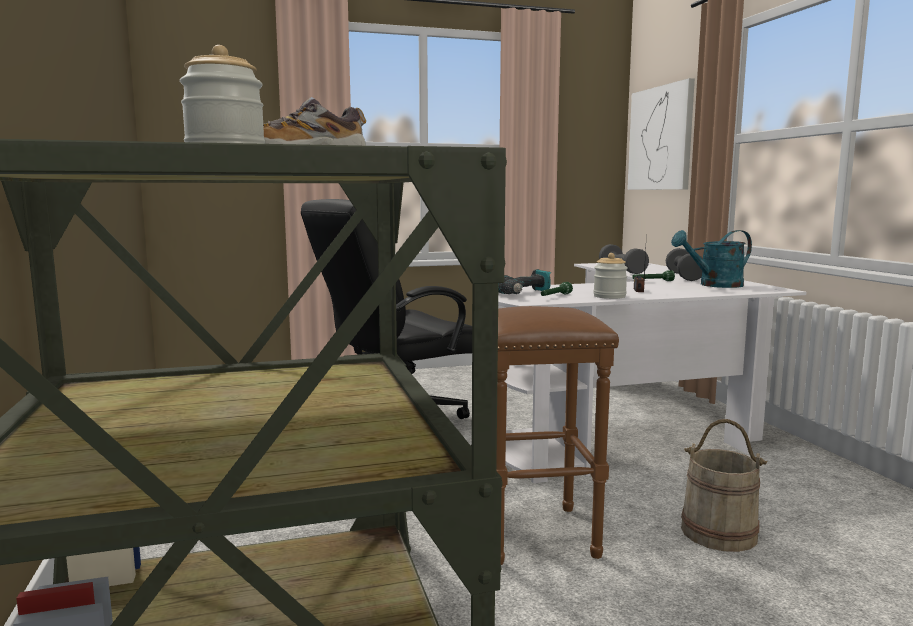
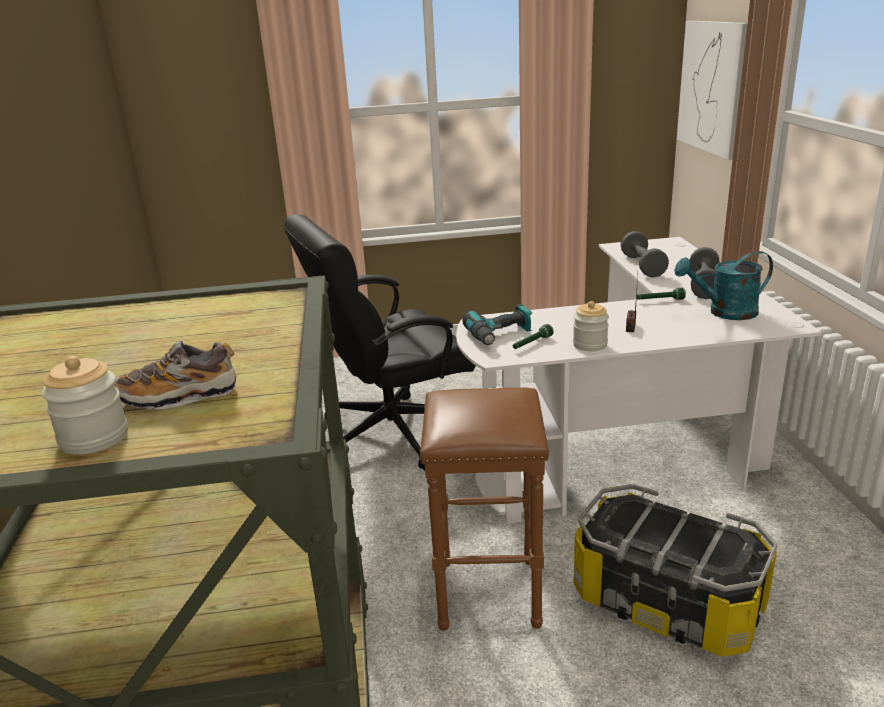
camera: 10 degrees right, 15 degrees up
(718, 533) = (666, 603): beige bucket -> storage box

